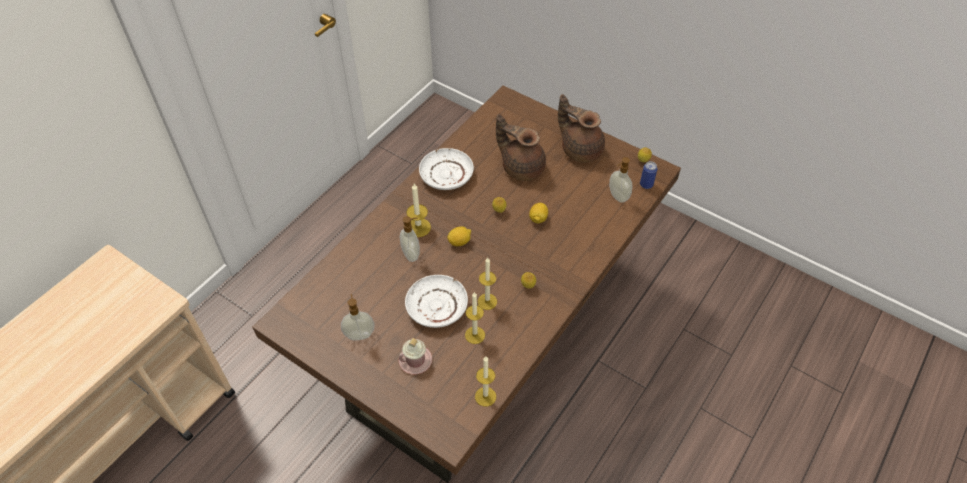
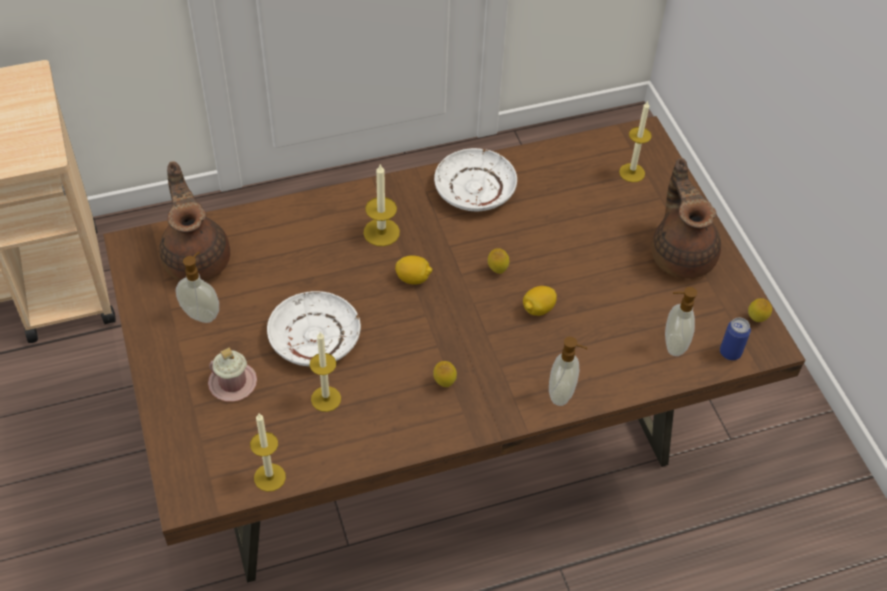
camera: 35 degrees right, 0 degrees up
(411, 254) = (344, 259): soap dispenser -> soap dispenser (562, 393)
(487, 301) = (378, 369): candle -> candle (632, 172)
(521, 167) = (579, 232): brown teapot -> brown teapot (197, 258)

